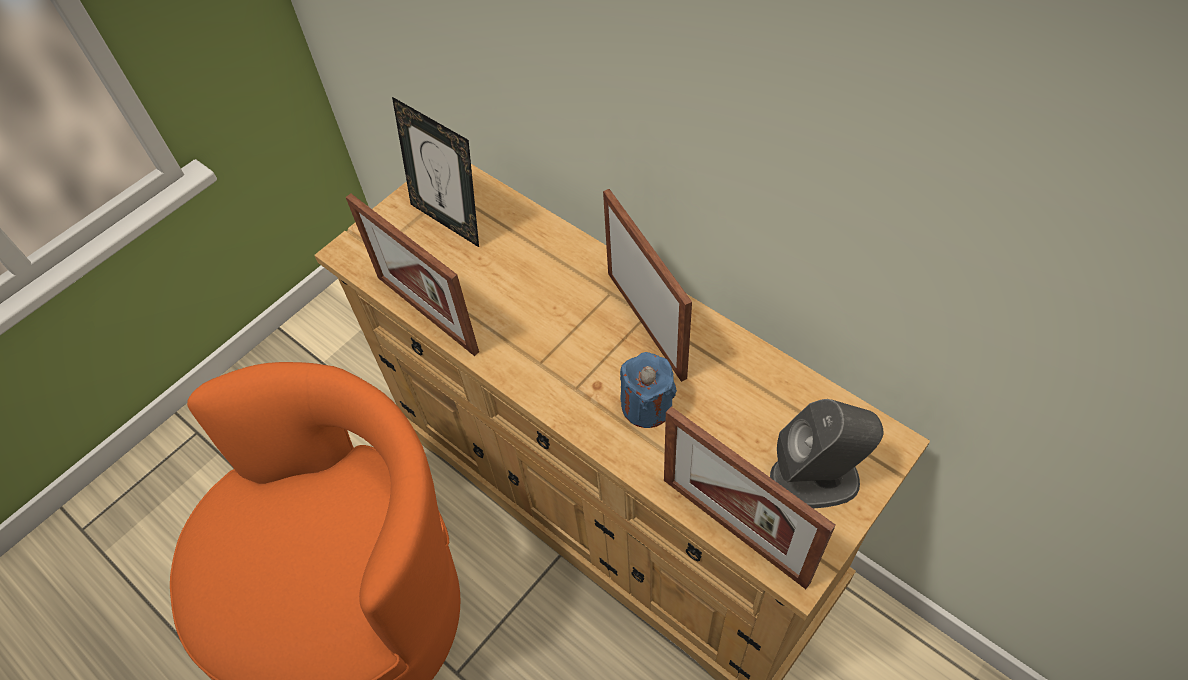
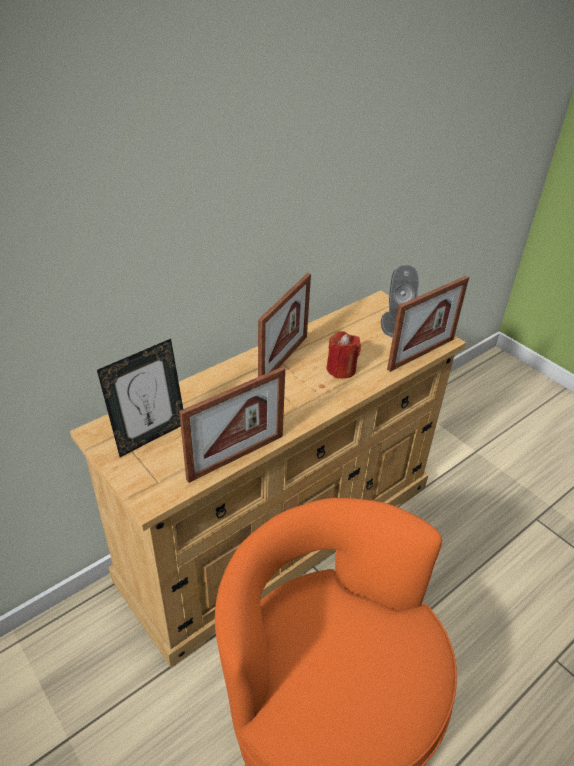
camera: 85 degrees left, 15 degrees down
(645, 324) = (283, 360): picture frame -> picture frame turned 135 degrees clockwise
(647, 406) = (341, 369): blue candle -> red candle

